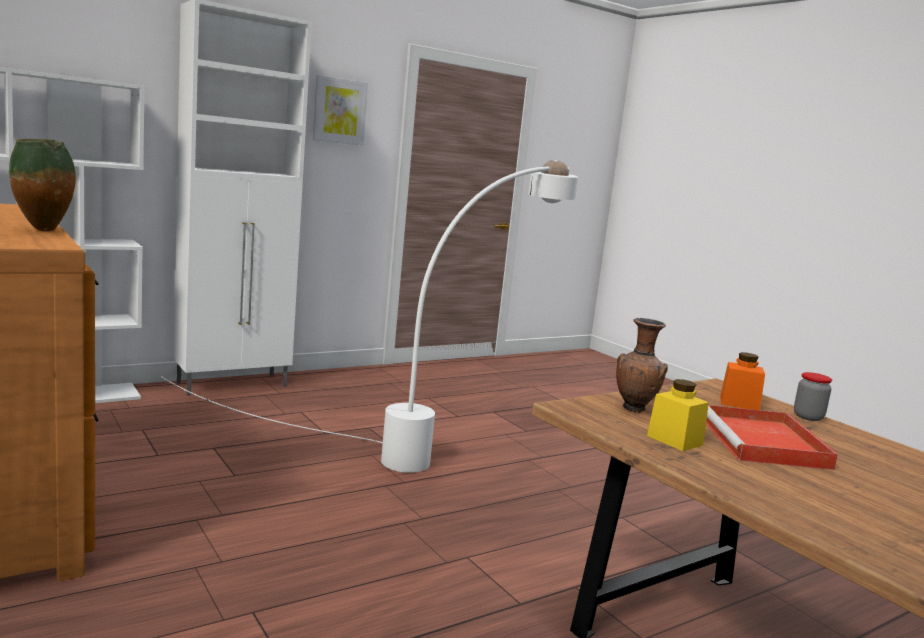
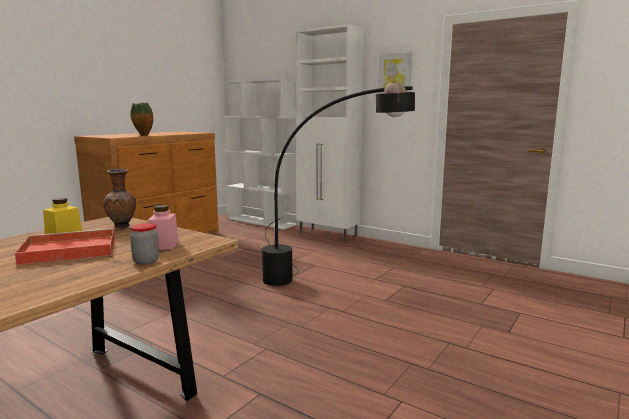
camera: 70 degrees right, 0 degrees up
(428, 441) = (317, 279): white floor lamp -> black floor lamp
(739, 403) = (164, 245): orange jar -> pink jar

